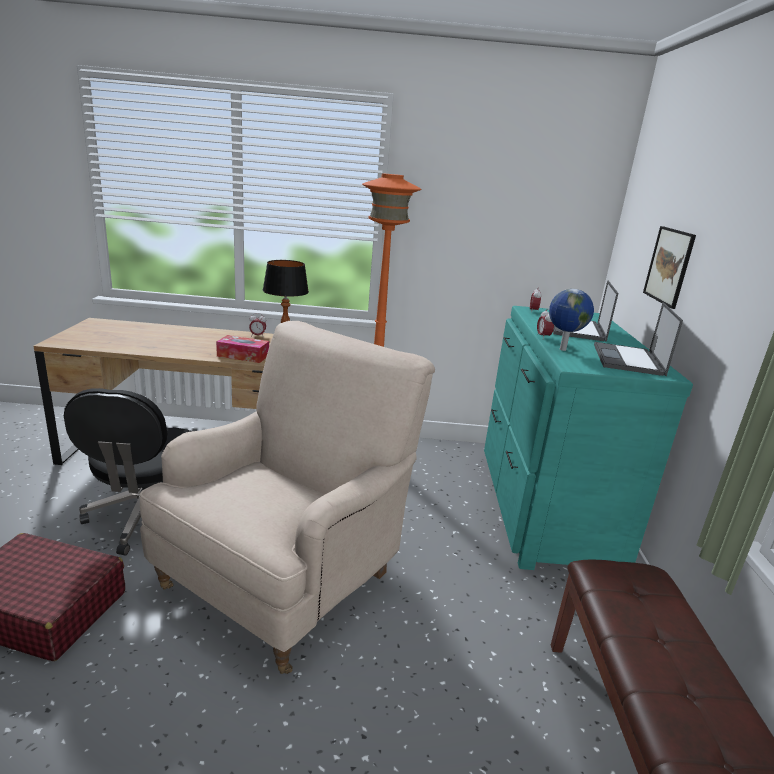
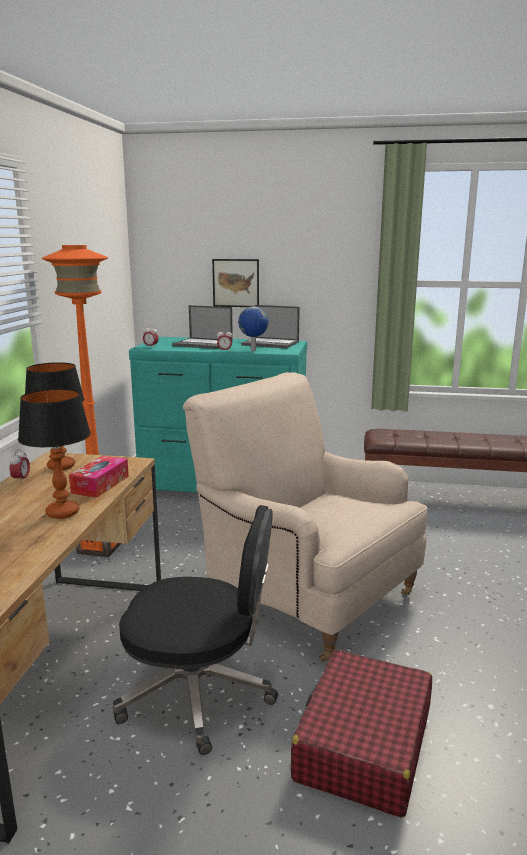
camera: 80 degrees left, 5 degrees down
(191, 349) = (62, 512): none -> table lamp

